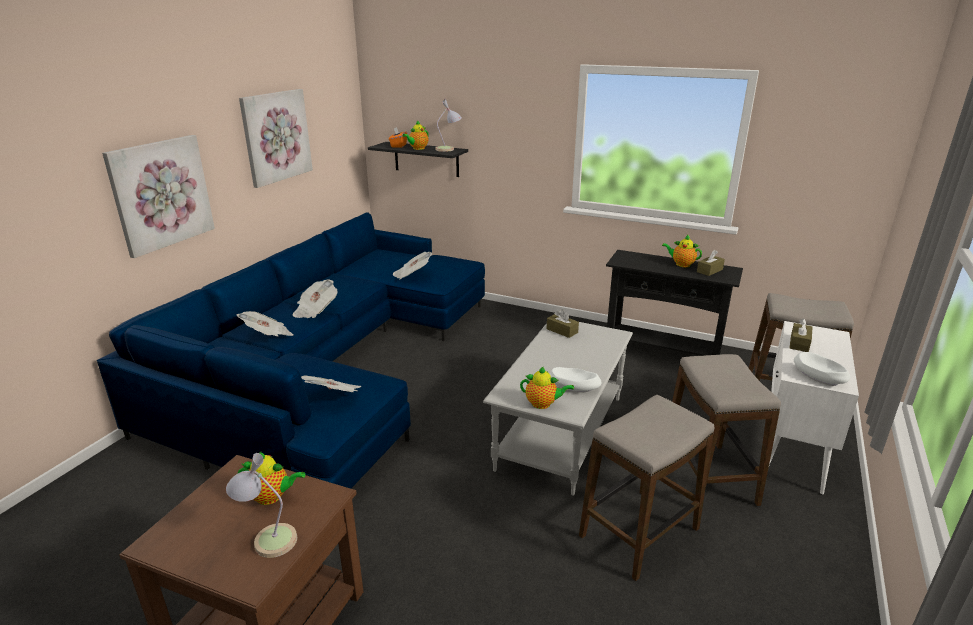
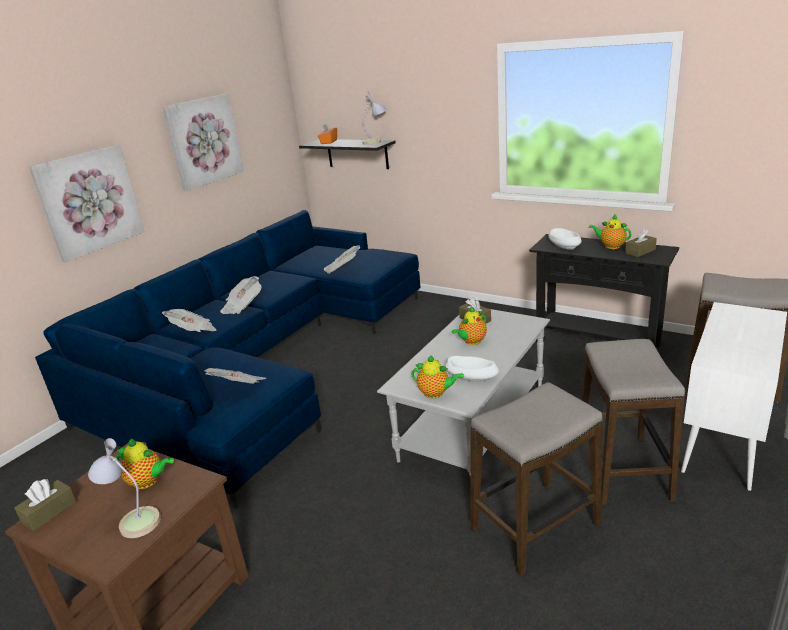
camera: 10 degrees right, 0 degrees up
(417, 148) = (345, 143): teapot -> teapot (471, 341)
(799, 343) = (724, 325): brown tissue box -> brown tissue box (49, 512)
(818, 377) = (736, 362): white bowl -> white bowl (564, 245)

